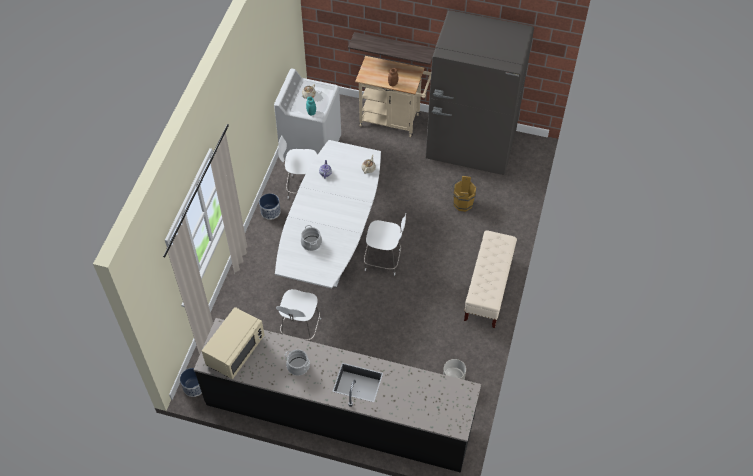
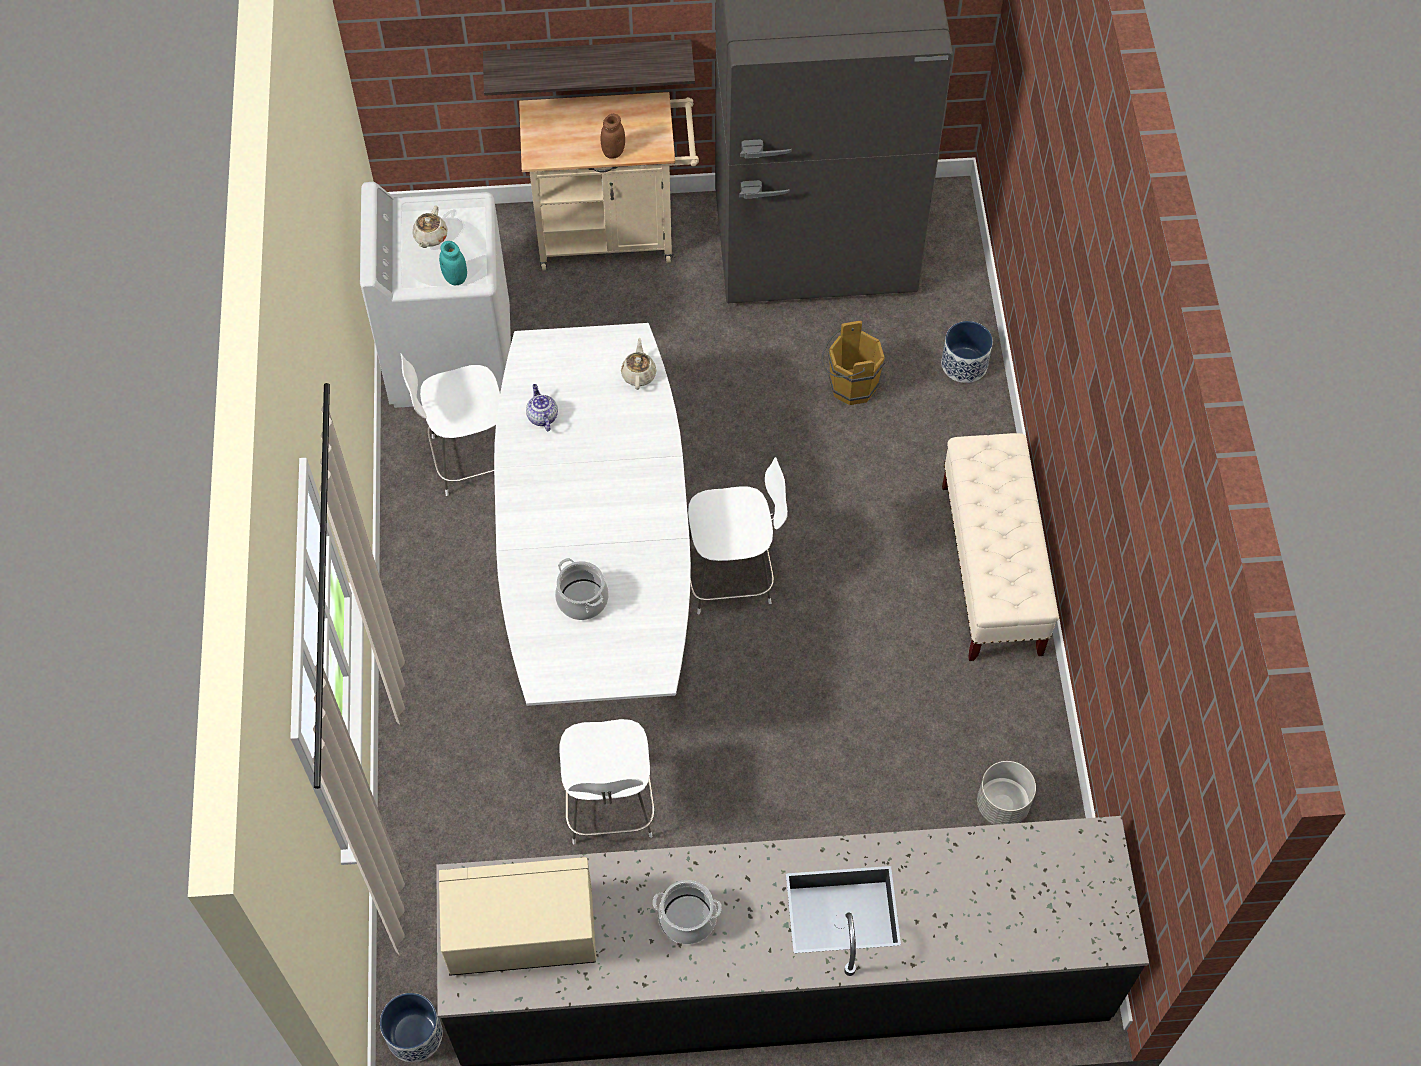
camera: 20 degrees left, 5 degrees up
(235, 351) = (520, 932): beige microwave -> beige microwave turned 105 degrees counterclockwise
(270, 212) = (419, 541): planter -> planter (964, 364)

